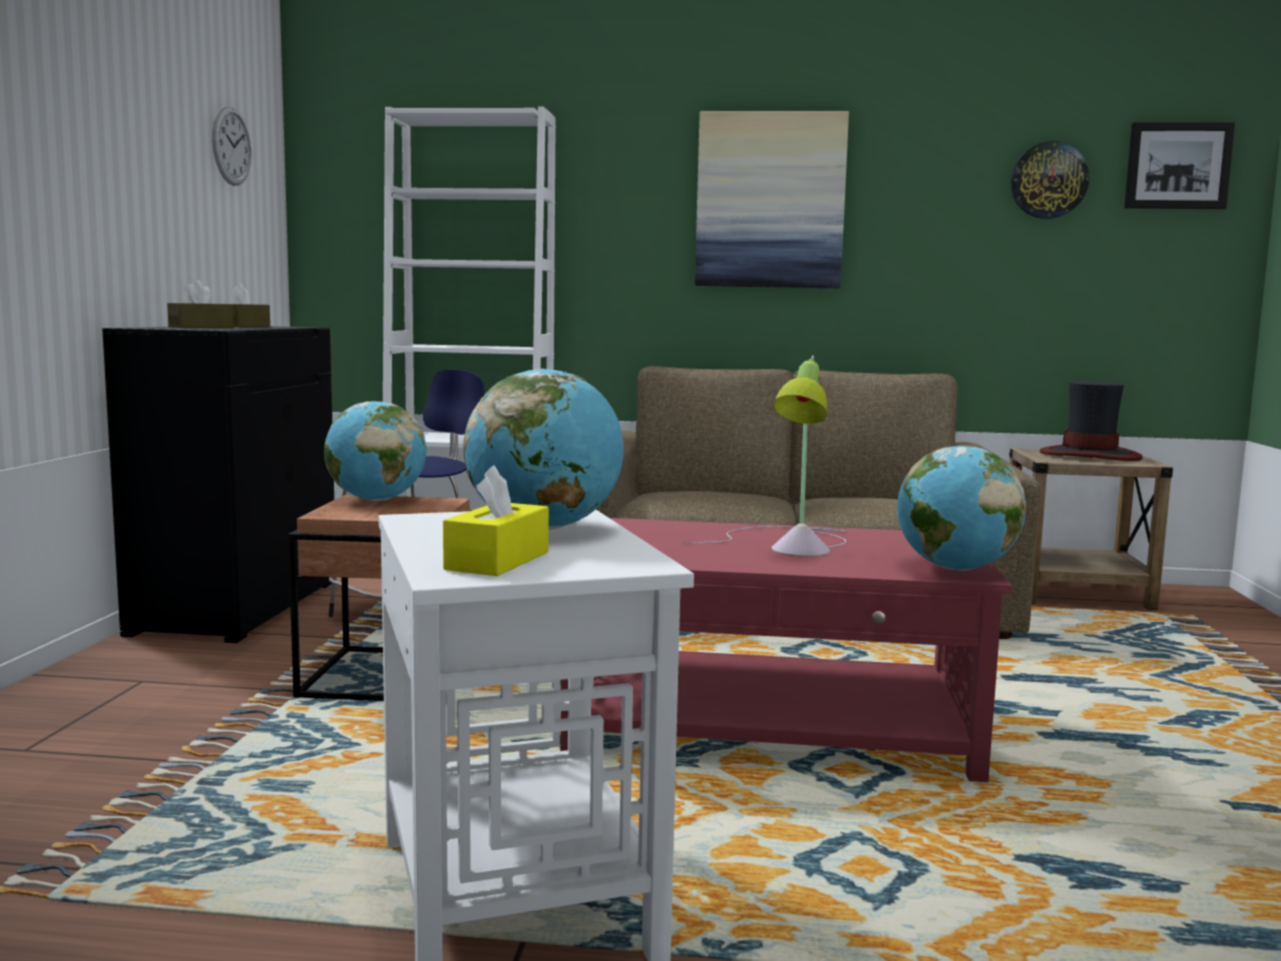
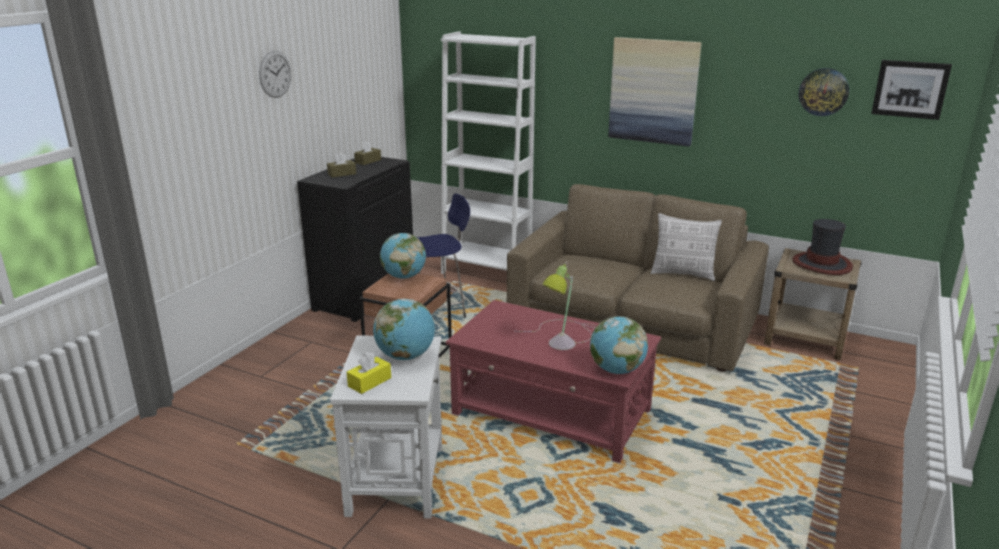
camera: 20 degrees right, 15 degrees up
(231, 146) = (366, 59): wall clock -> wall clock (275, 74)
(871, 496) = (683, 274): none -> pillow

